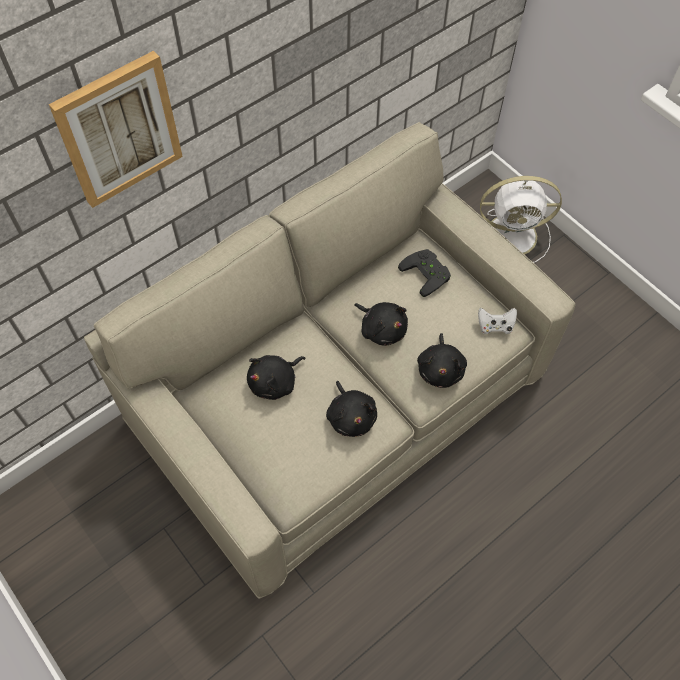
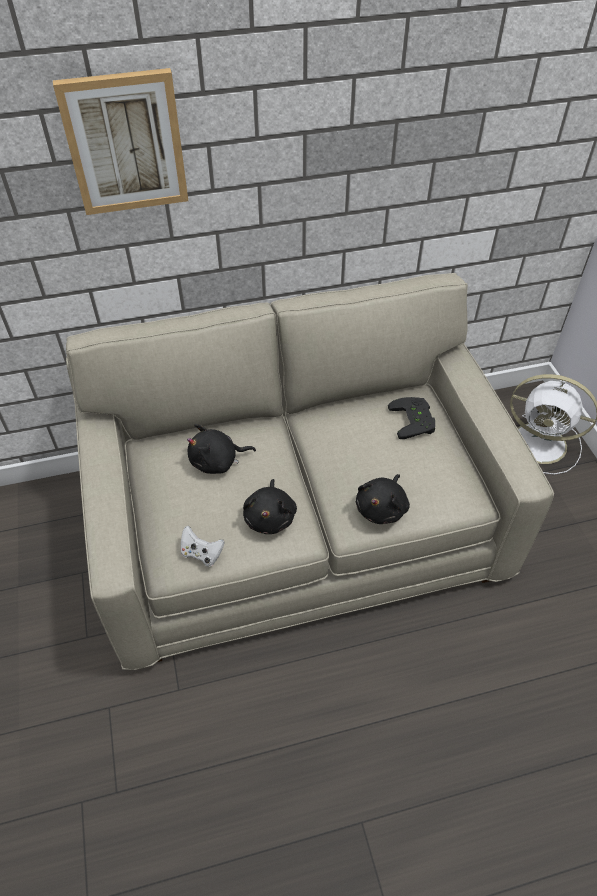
camera: 25 degrees right, 10 degrees down
(382, 329) = (343, 452): black plush toy -> none
(495, 326) = (459, 489): white game controller -> white game controller (202, 553)

